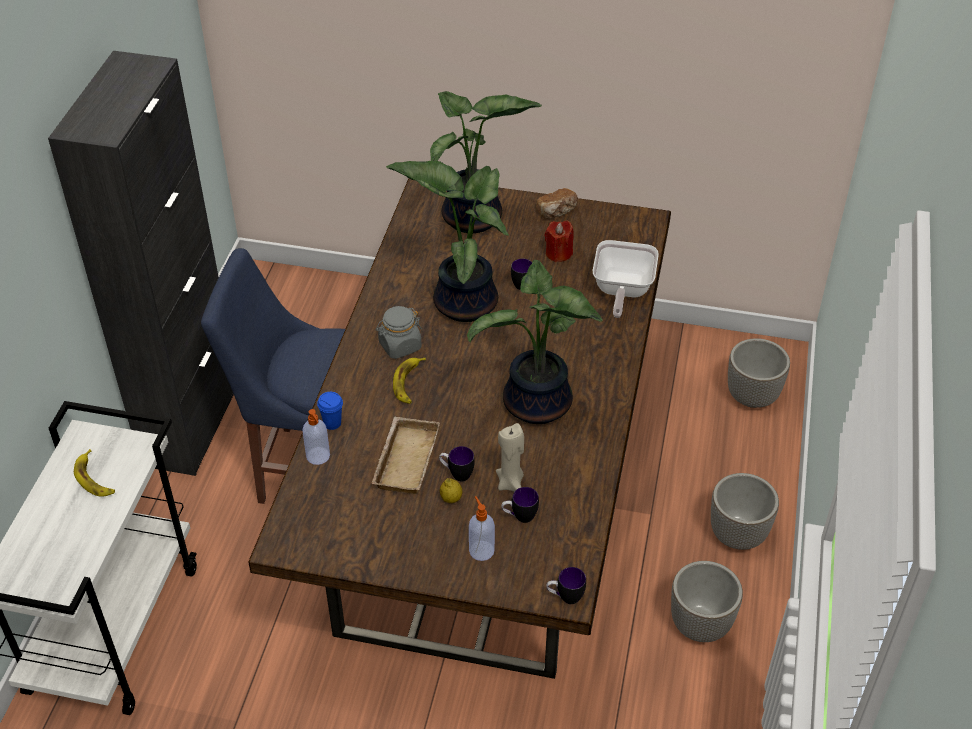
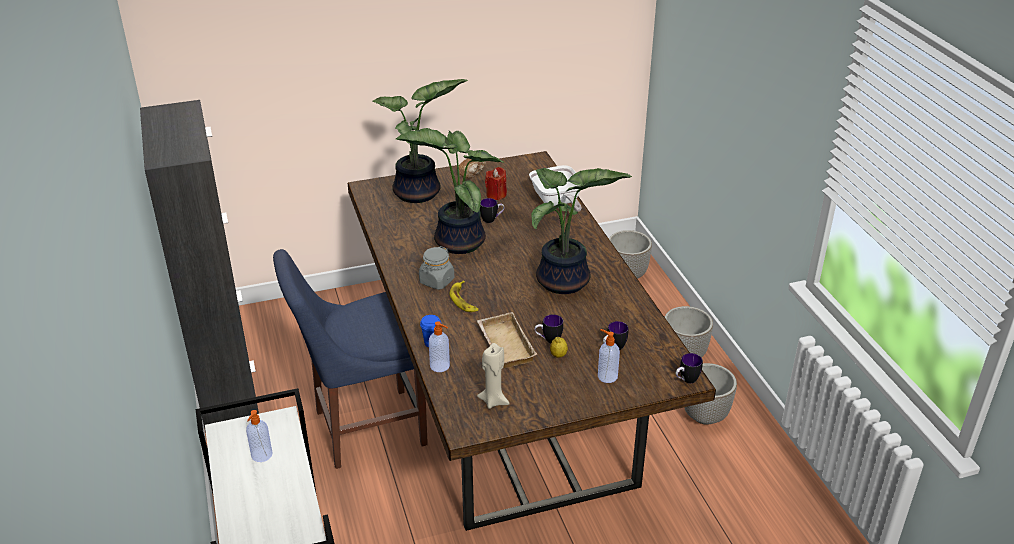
camera: 30 degrees left, 10 degrees down
(94, 478) = (261, 455): banana -> soap dispenser
(511, 483) = (589, 331): beige candle -> beige candle (493, 401)

